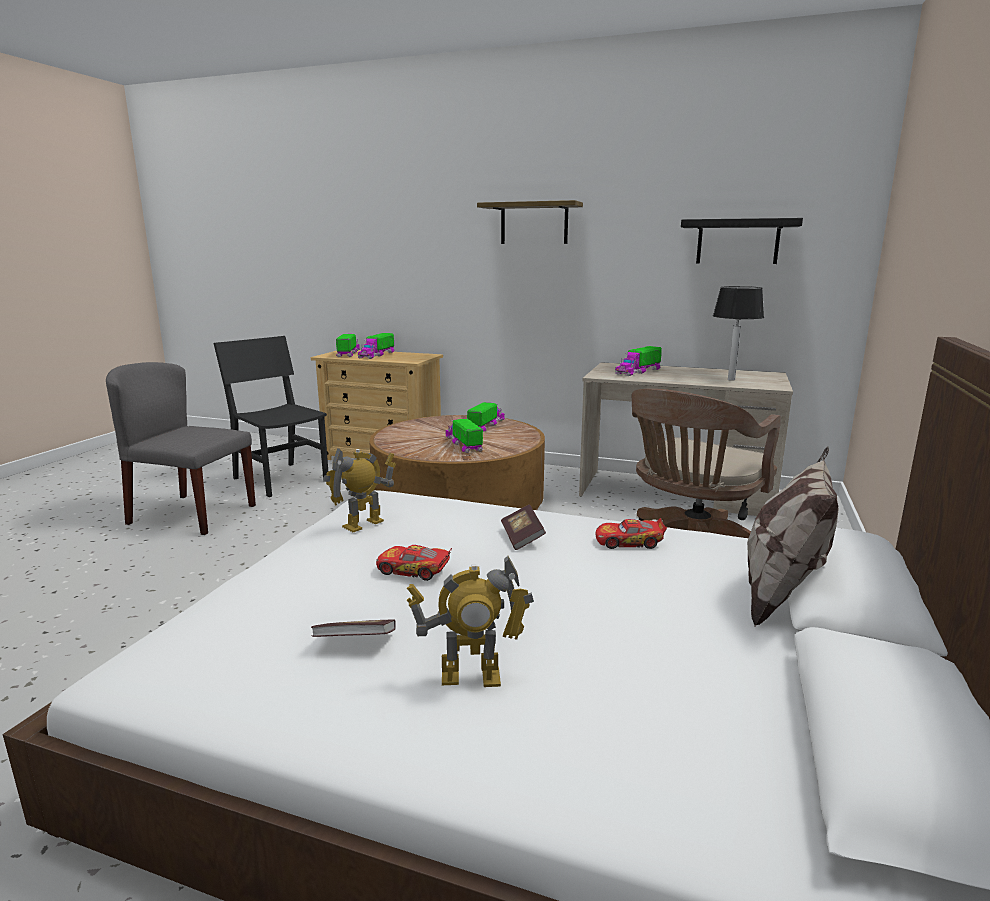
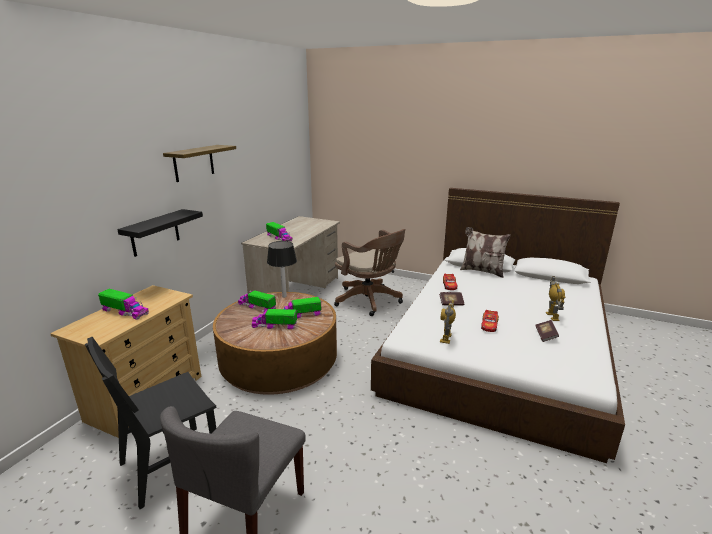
camera: 85 degrees left, 5 degrees up
(348, 353) = (96, 327): toy truck -> toy truck (274, 325)
(364, 524) = (446, 338): toy robot -> toy robot turned 60 degrees clockwise
(731, 379) = (311, 225): table lamp -> table lamp (284, 296)
(737, 242) = (277, 157): black shelf -> black shelf (155, 233)

